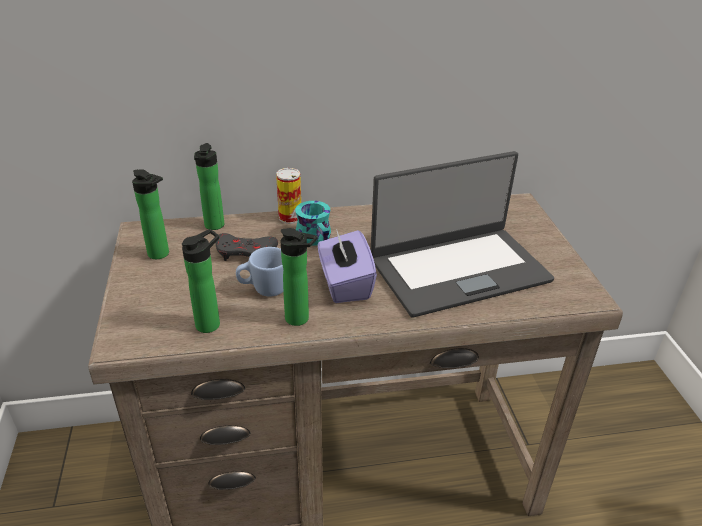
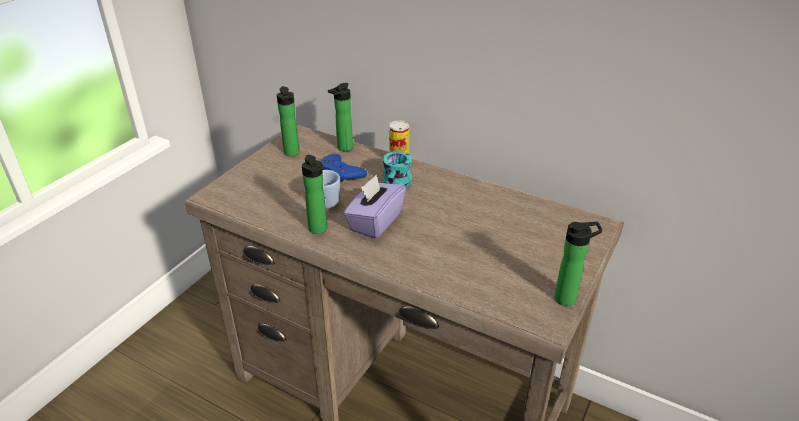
camera: 40 degrees right, 0 degrees up
(211, 323) = (268, 207): bottle -> bottle (568, 298)
(245, 252) = (341, 173): grey game controller -> blue game controller
(458, 269) = (469, 250): laptop -> none

